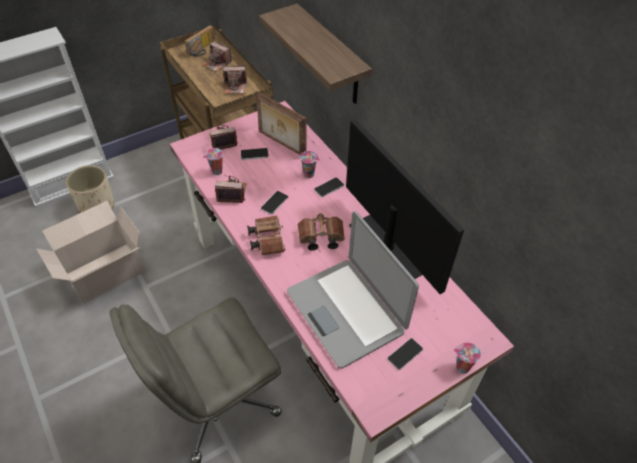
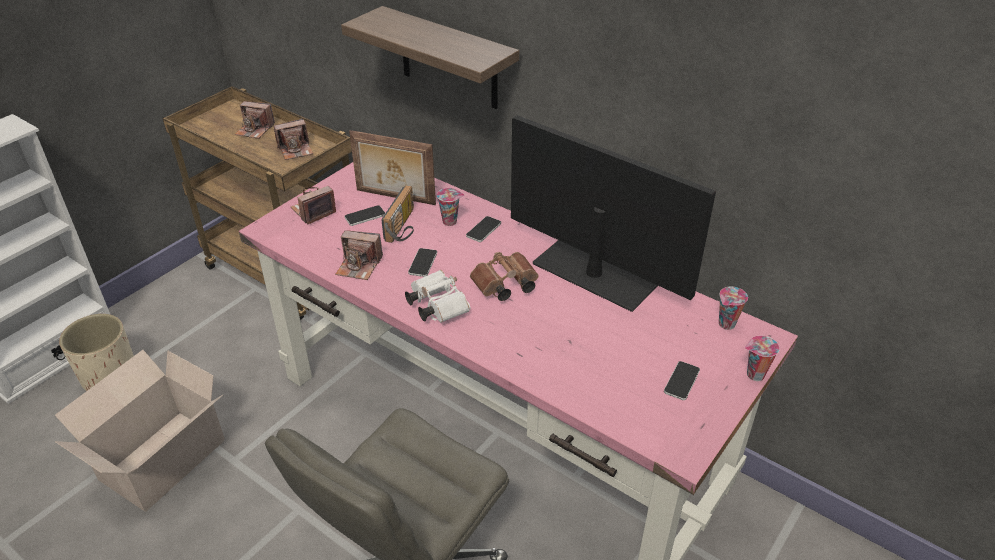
camera: 20 degrees left, 10 degrees down
(202, 49) = (226, 118): radio -> radio (404, 227)
(216, 172) = (323, 247): cup -> cup (726, 325)
(232, 193) = (359, 266): camera -> camera turned 150 degrees counterclockwise
(267, 239) = (436, 305): brown binoculars -> white binoculars
(346, 311) = (584, 356): laptop -> none

